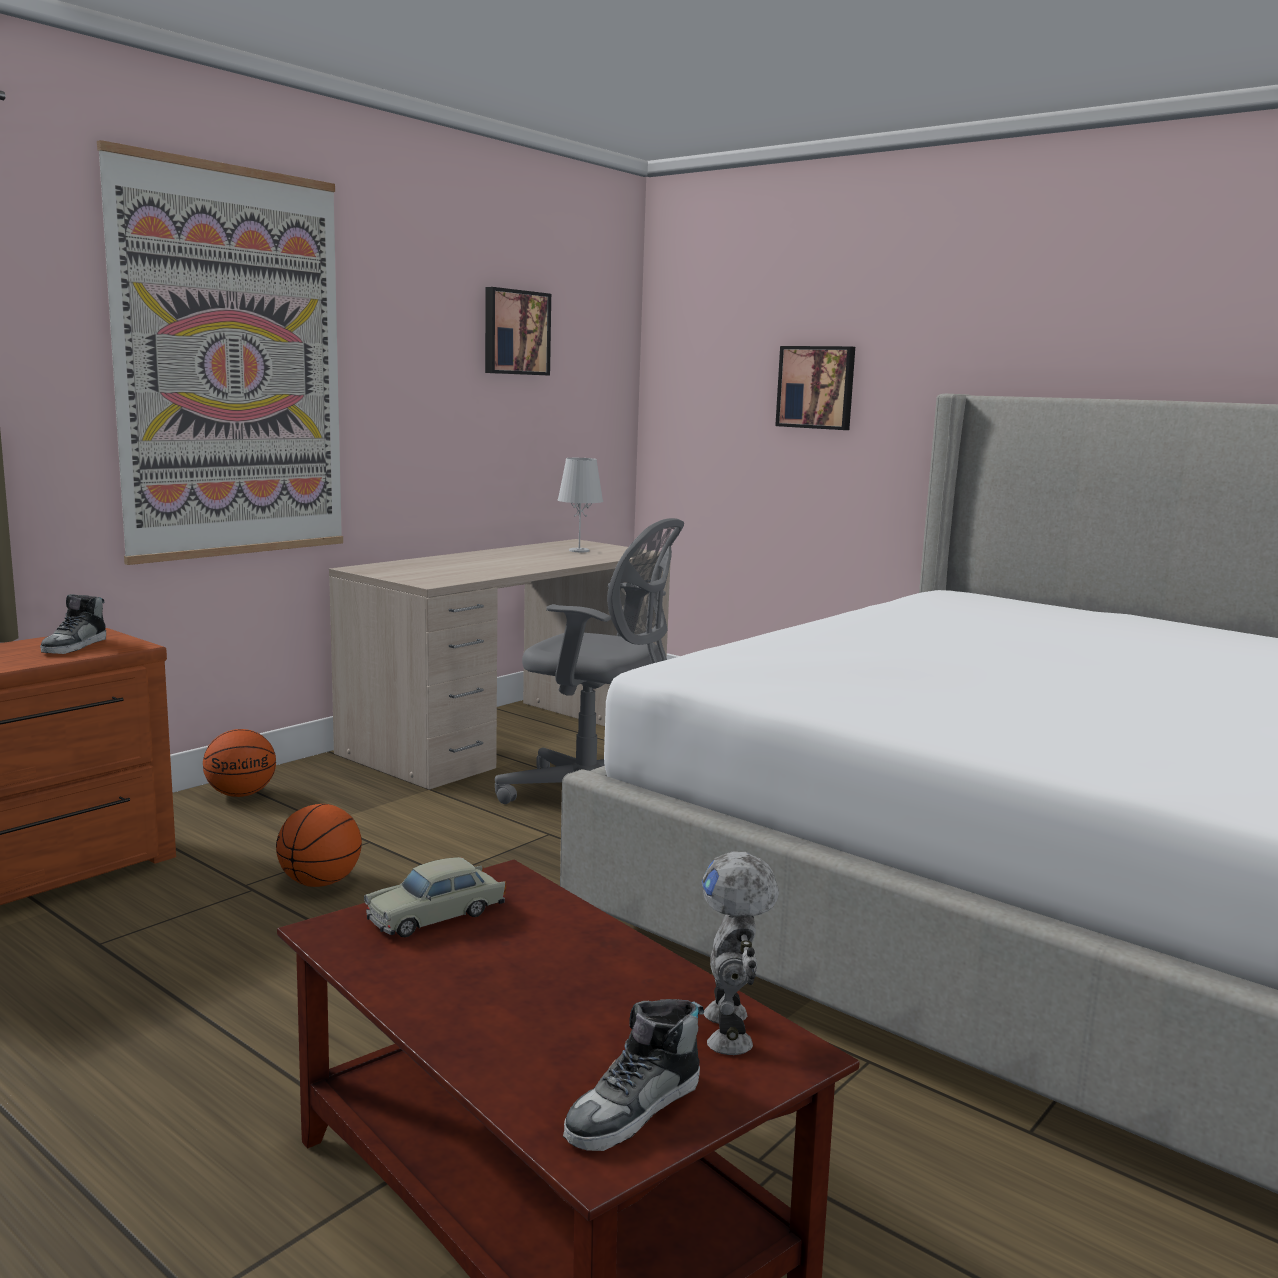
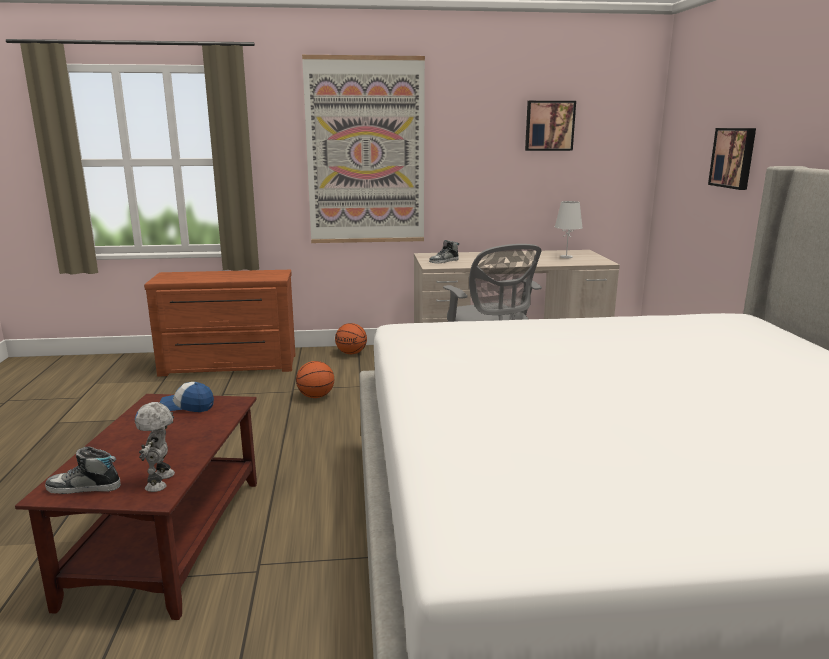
camera: 45 degrees right, 5 degrees up
(75, 646) = (261, 275): shoe -> shoe (444, 261)
(436, 915) = (187, 406): beige toy car -> cap
(731, 1031) = (162, 481): toy robot -> toy robot turned 45 degrees counterclockwise

